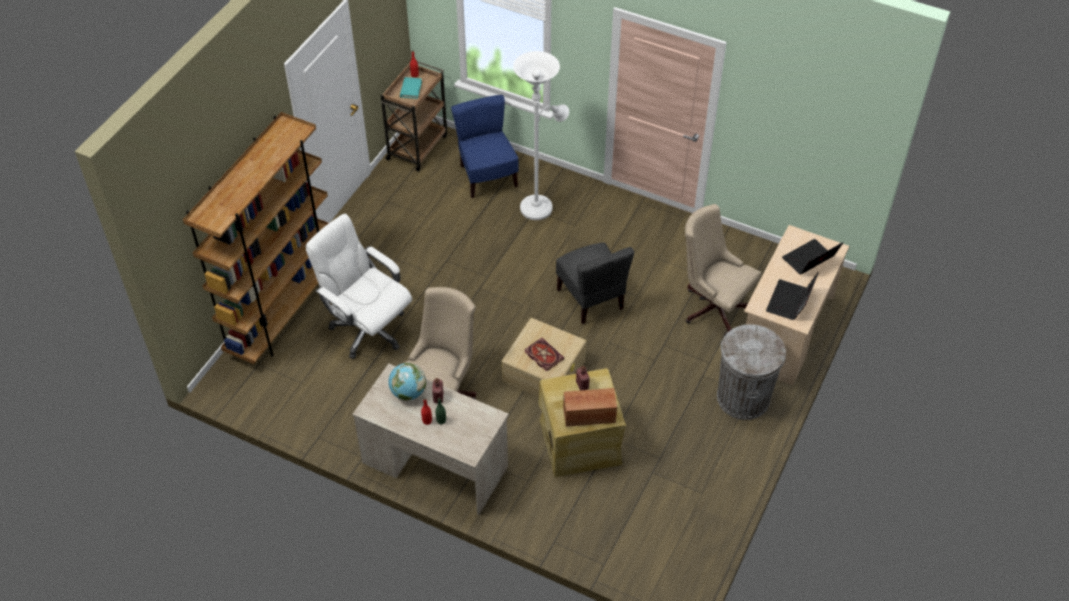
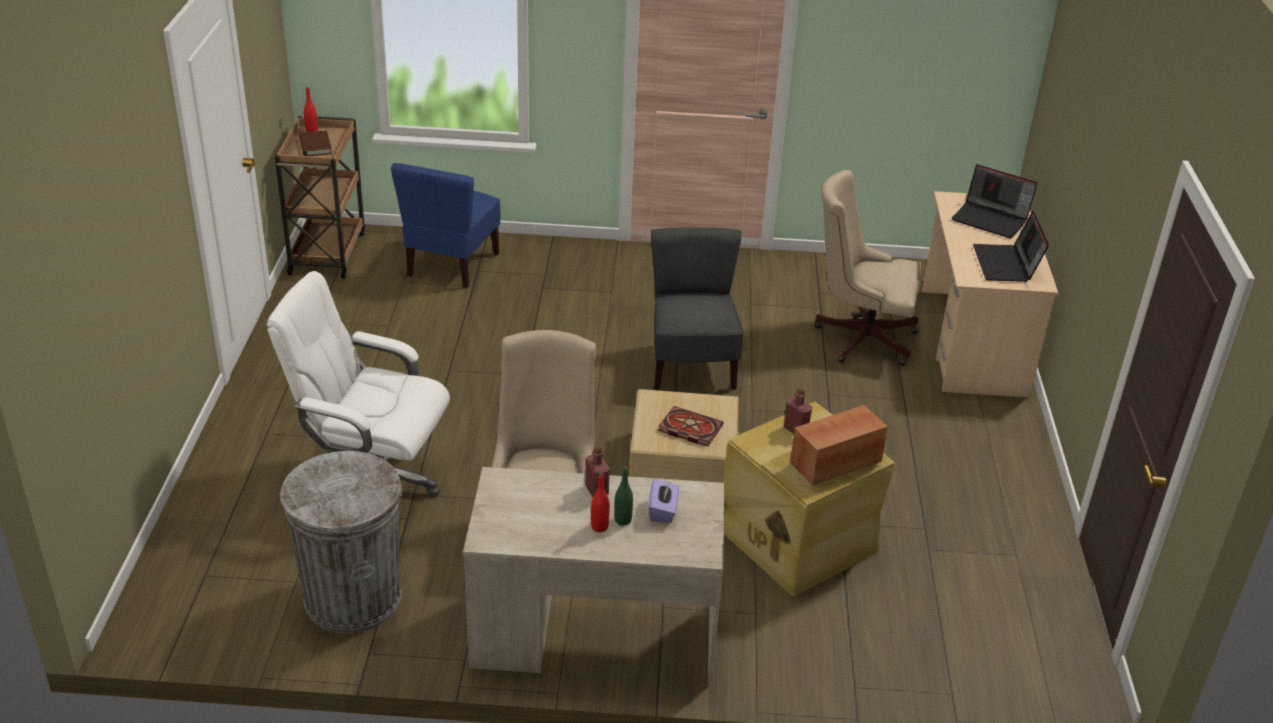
camera: 25 degrees left, 15 degrees down
(283, 312) = (215, 493): brown bookcase -> none
(408, 392) = (542, 497): globe -> none
(411, 89) = (315, 146): turquoise book -> brown book
(465, 421) = (663, 511): none -> purple tissue box
(487, 176) = (451, 265): blue chair -> blue chair turned 120 degrees counterclockwise
(539, 206) = (547, 281): white floor lamp -> none
(591, 299) = (691, 366): grey chair -> grey chair turned 135 degrees counterclockwise
(743, 398) = (978, 427): grey trash can -> grey trash can (353, 598)
(809, 260) = (991, 219): laptop -> laptop turned 90 degrees counterclockwise

